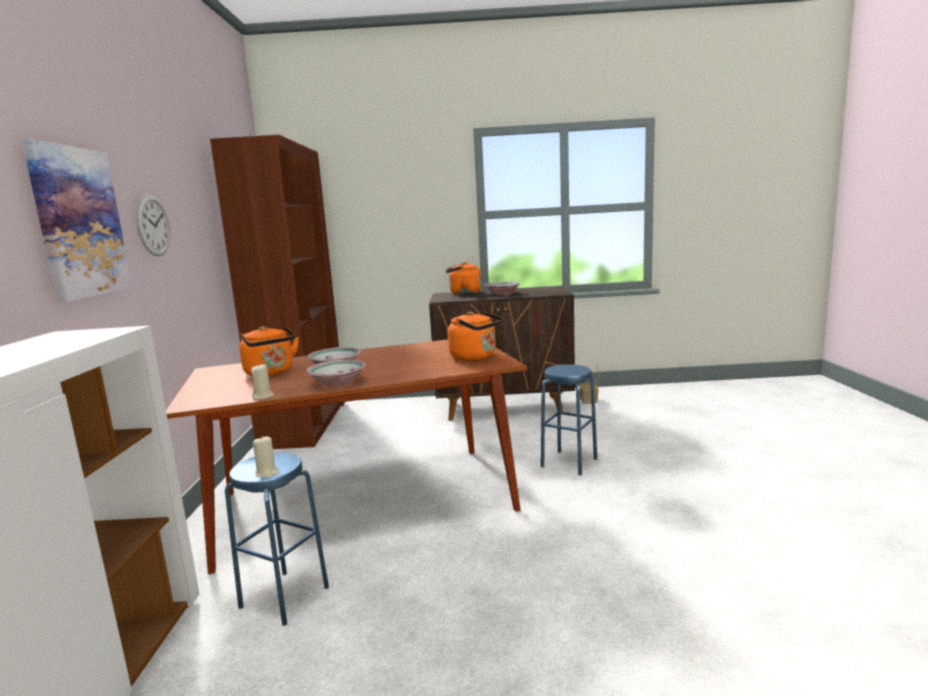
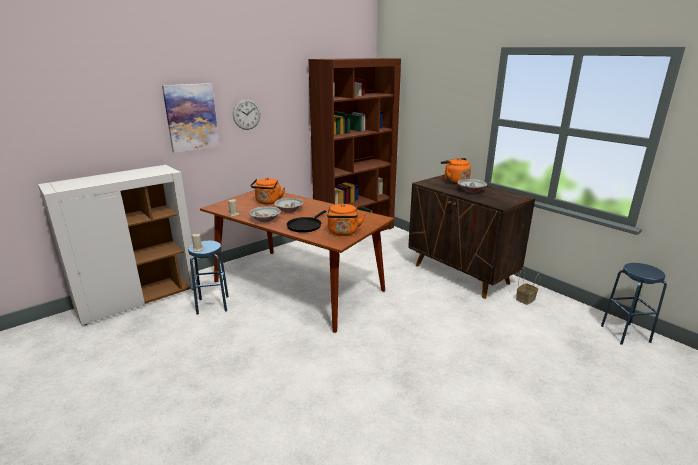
camera: 50 degrees right, 10 degrees up
(414, 368) = (305, 226): none -> black frying pan
(569, 462) = (412, 327): blue stool -> blue stool (625, 334)

